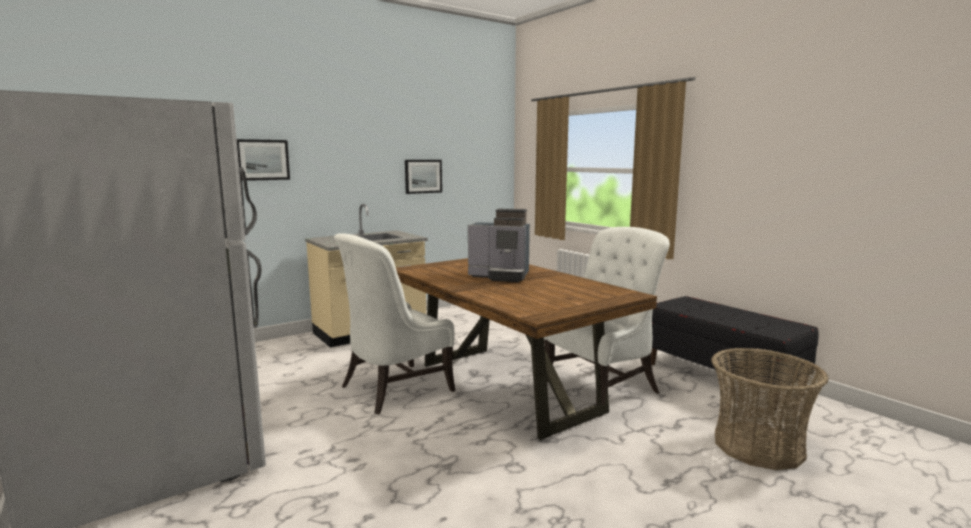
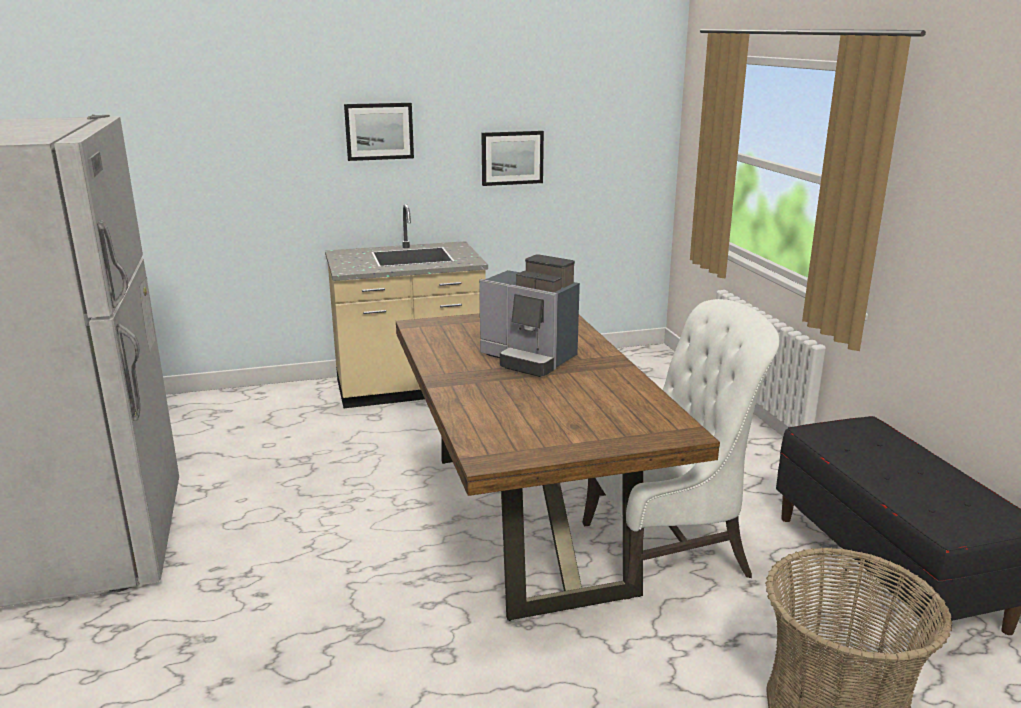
camera: 20 degrees right, 10 degrees up
(263, 160) = (265, 139): picture -> picture (379, 131)
(395, 388) = (379, 493): white chair -> none

